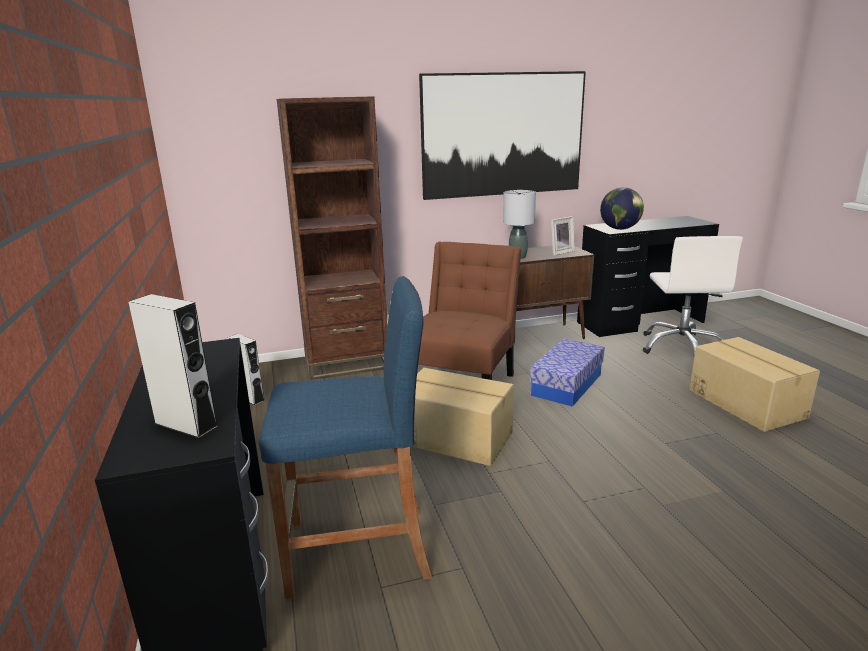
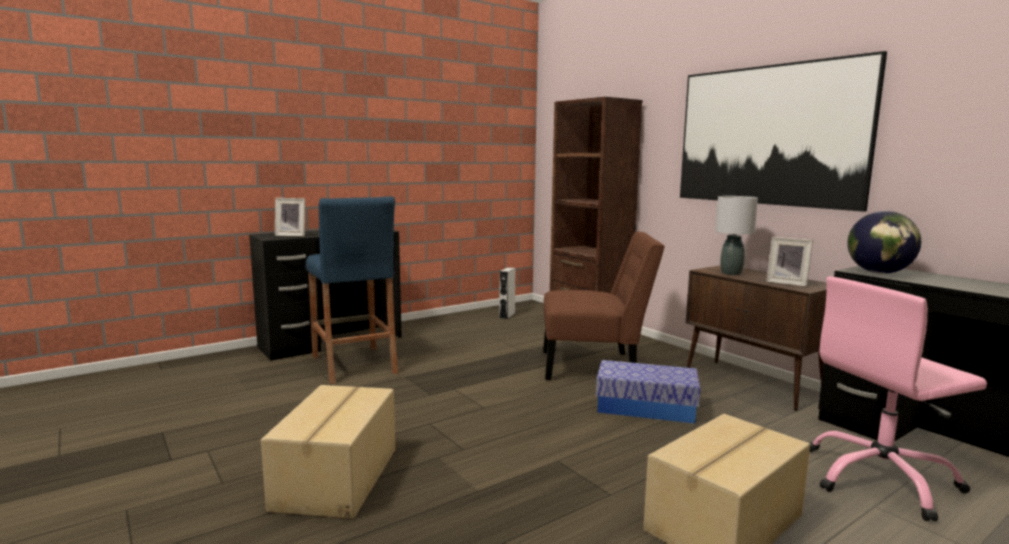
camera: 70 degrees right, 10 degrees down
(186, 425) = (292, 235): grey speaker -> picture frame
(455, 437) = (499, 373): cardboard box -> cardboard box (339, 478)
(681, 347) = (880, 479): white office chair -> pink office chair

